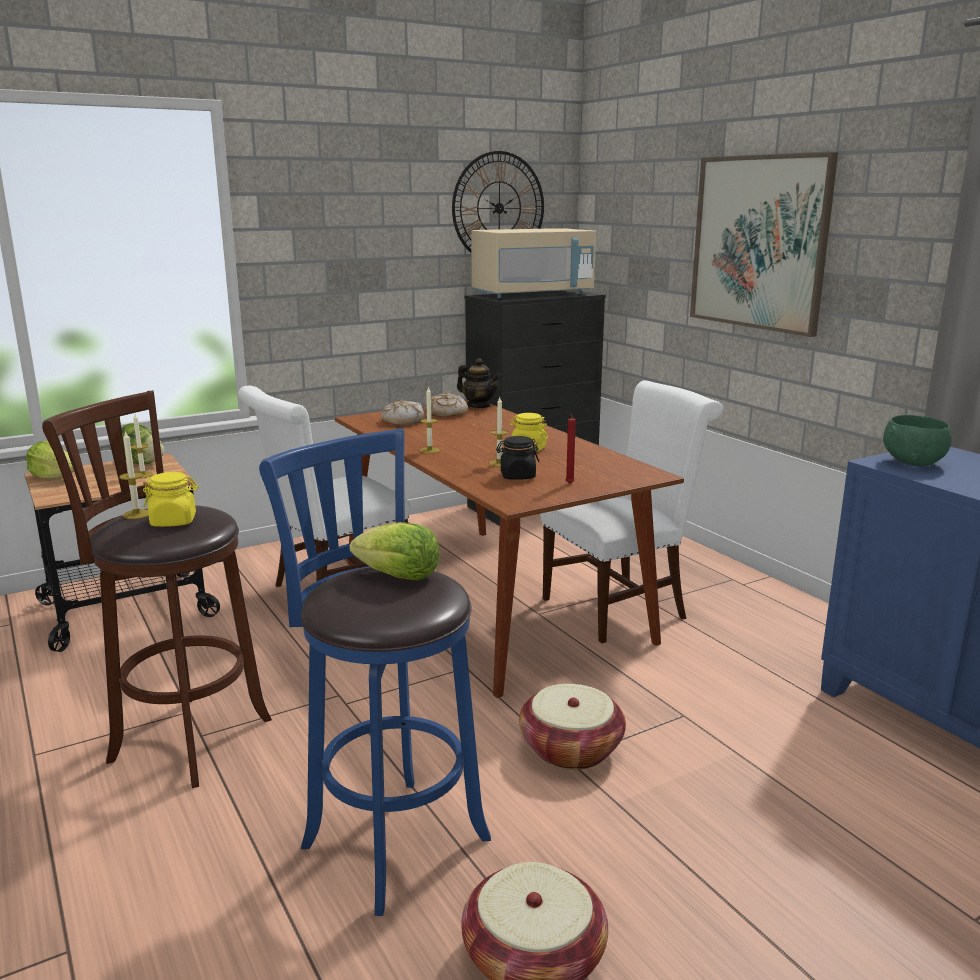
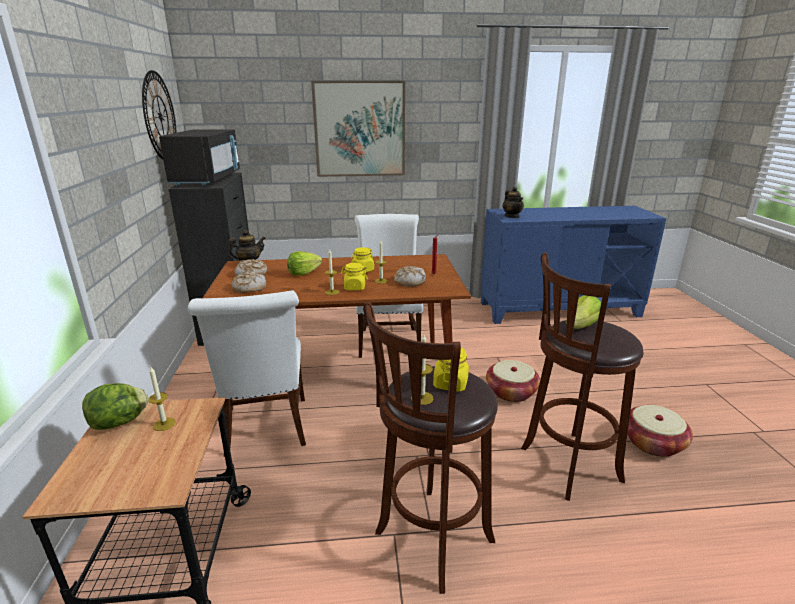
camera: 65 degrees left, 5 degrees up
(54, 477) = (84, 488): lettuce -> lettuce (303, 273)
(389, 837) = (566, 465): blue stool -> brown stool
(457, 456) = (354, 287): none -> yellow jar
(517, 476) = (409, 281): black jar -> bread
(532, 294) = (207, 180): beige microwave -> black microwave
(914, 462) = (512, 216): green bowl -> teapot

